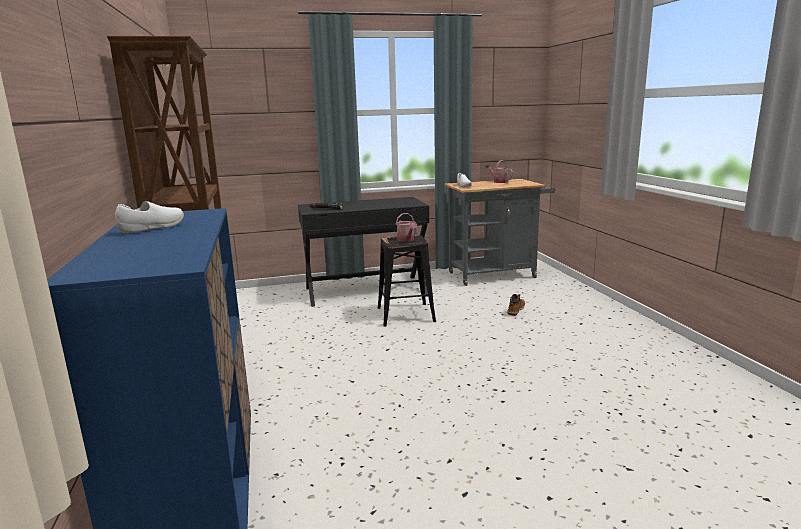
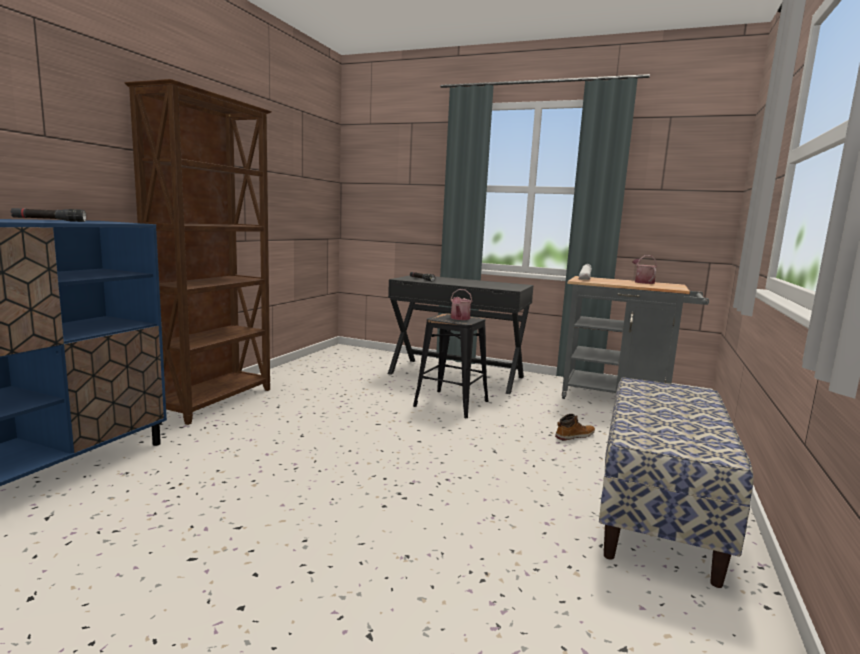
camera: 35 degrees right, 5 degrees down
(153, 228) = (49, 220): white shoe -> black flashlight
(624, 338) = (659, 511): none -> bench

